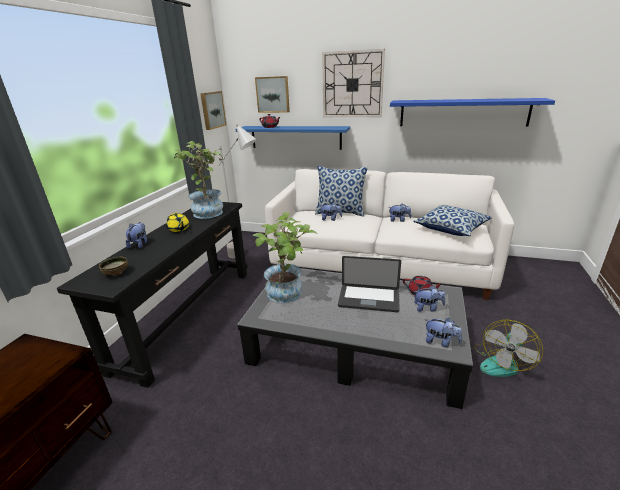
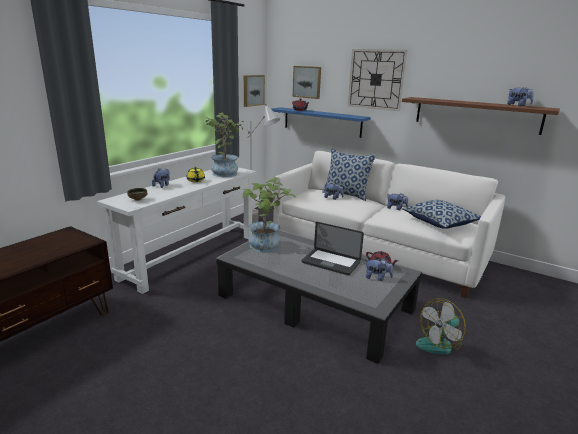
camera: 15 degrees right, 5 degrees down
(188, 316) = (191, 256): black console table -> white console table
(441, 342) = (369, 300): plush toy -> plush toy (518, 105)
(463, 112) = (476, 115): blue shelf -> brown shelf

